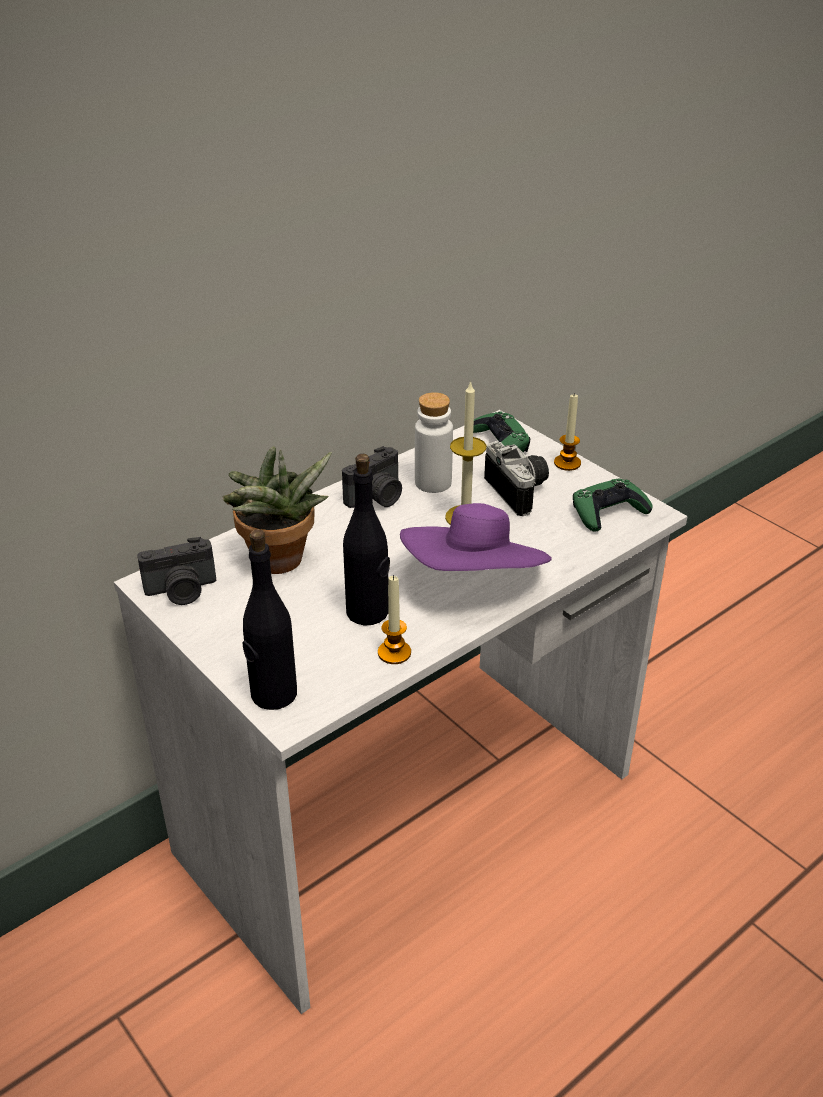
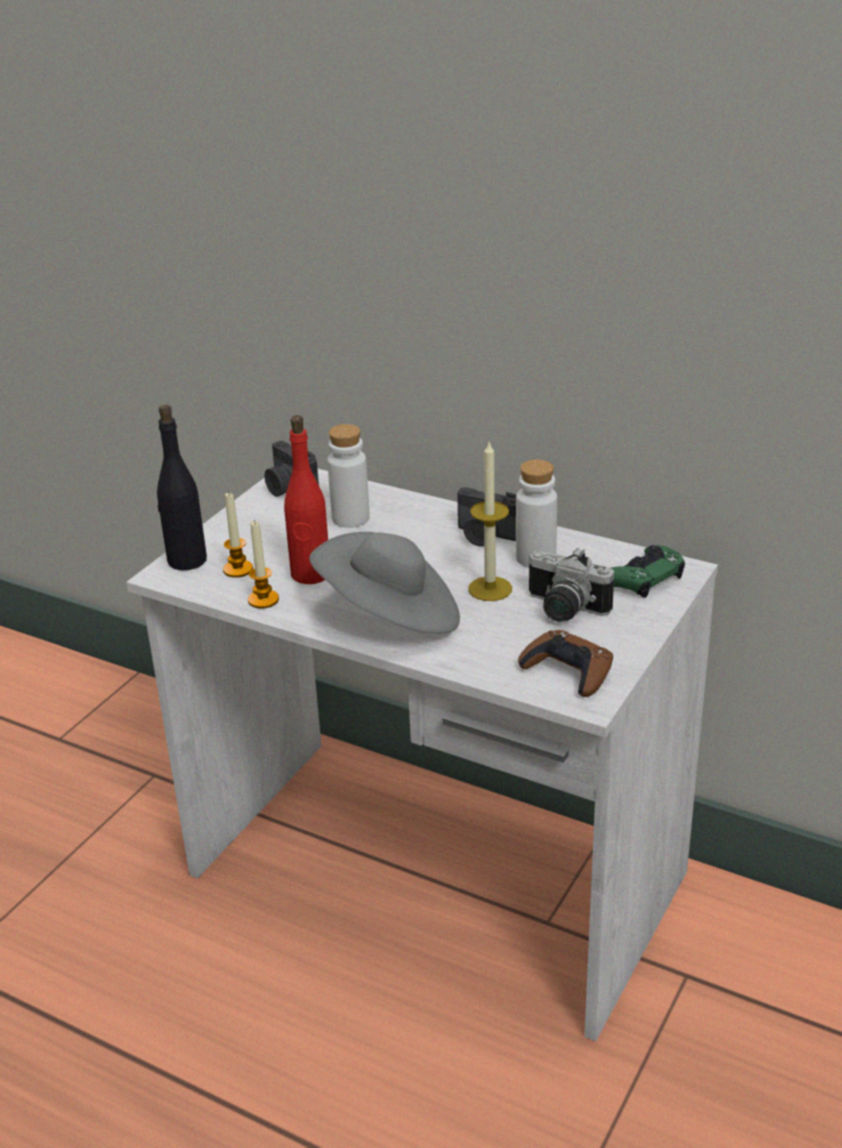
camera: 70 degrees right, 5 degrees down
(280, 564) = (350, 518): potted plant -> white bottle
(368, 612) = (310, 574): black bottle -> red bottle
(475, 580) = (390, 616): purple hat -> grey hat
(521, 491) = (562, 610): camera -> camera turned 75 degrees clockwise
(567, 463) = (643, 627): candle -> candle (238, 569)
(608, 512) = (568, 671): green game controller -> brown game controller

